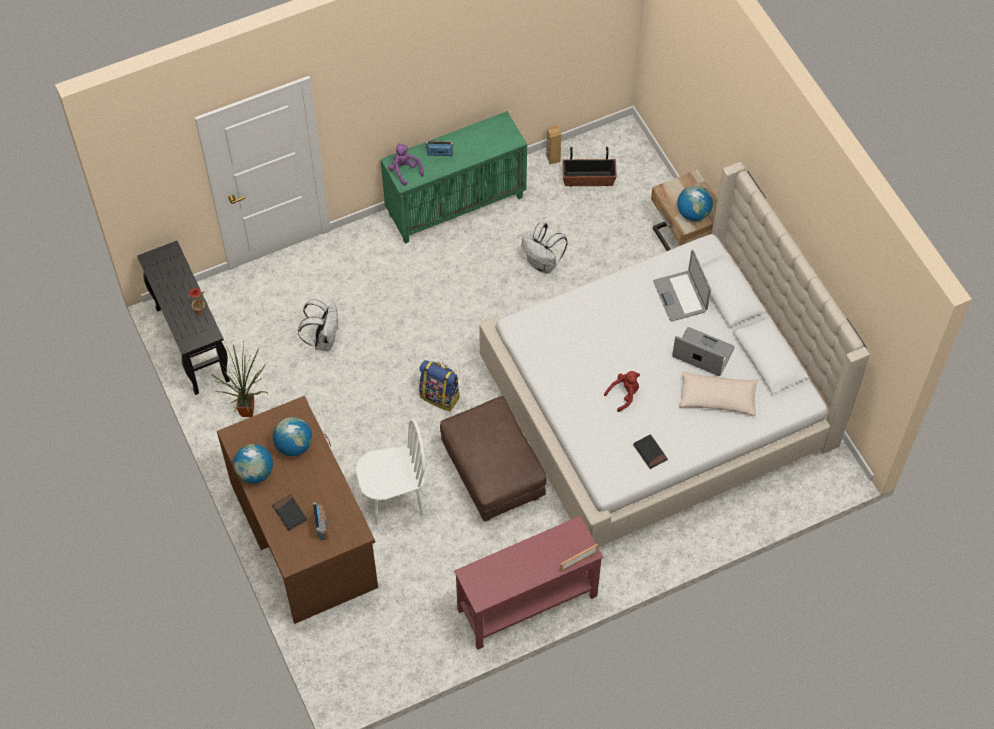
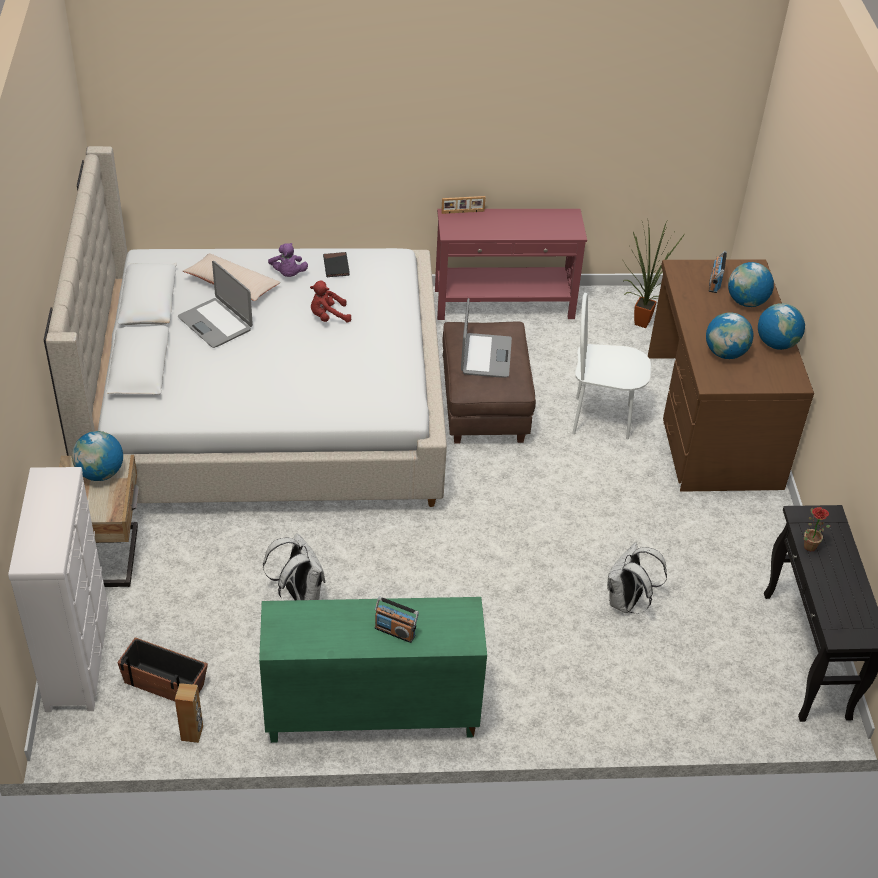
camera: 160 degrees left, 15 degrees down
(250, 413) = (744, 552): potted plant -> potted plant (639, 322)
(289, 513) = (746, 302): black book -> globe
(404, 171) = (459, 624): purple plush toy -> purple plush toy (288, 274)
(440, 396) = (506, 494): backpack -> none
(649, 176) = (79, 657): none -> white dresser
(680, 296) = (195, 380): laptop -> laptop (485, 356)

